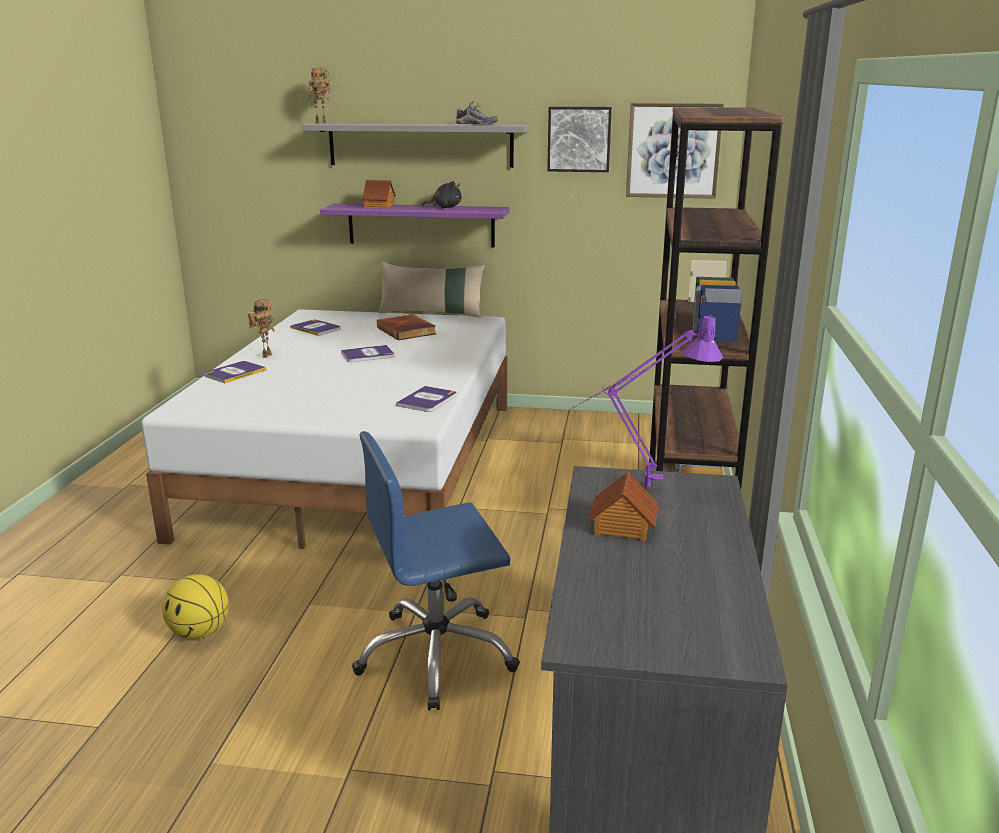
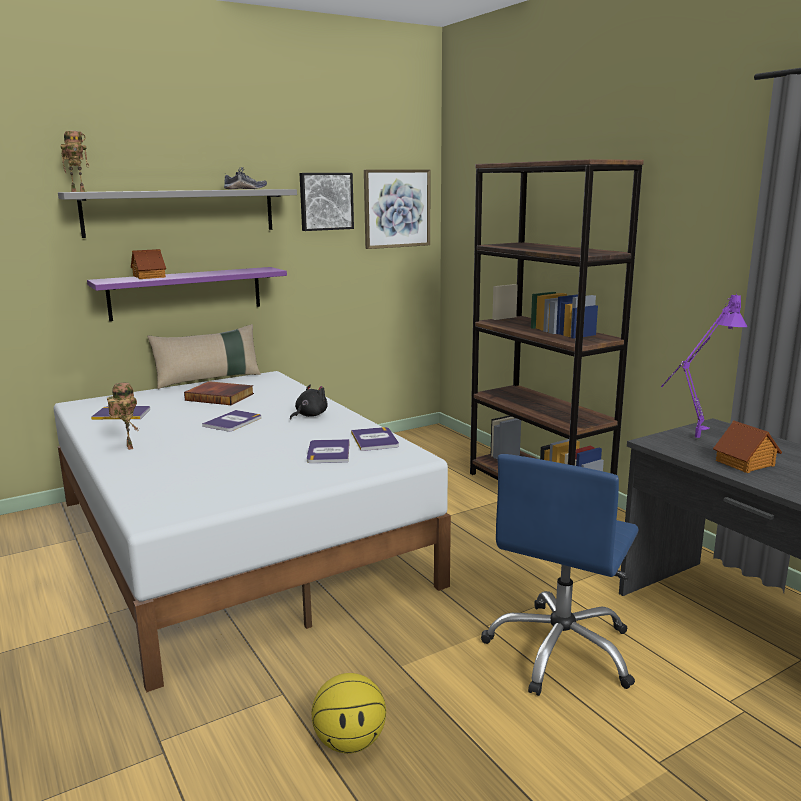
camera: 40 degrees left, 5 degrees down
(234, 373) = (133, 469): book -> book (328, 452)
(445, 207) = (218, 272): black plush toy -> black plush toy (309, 415)

